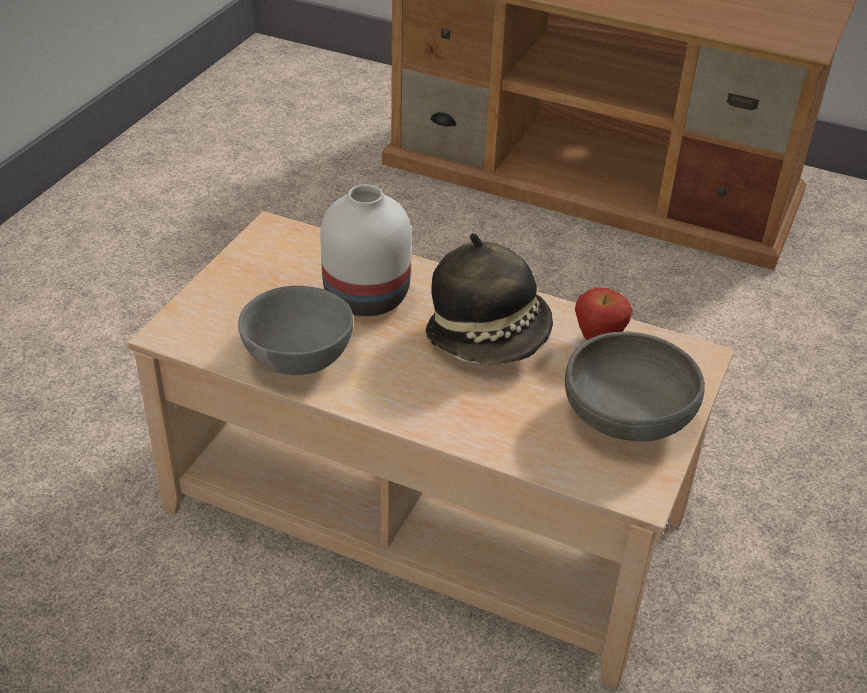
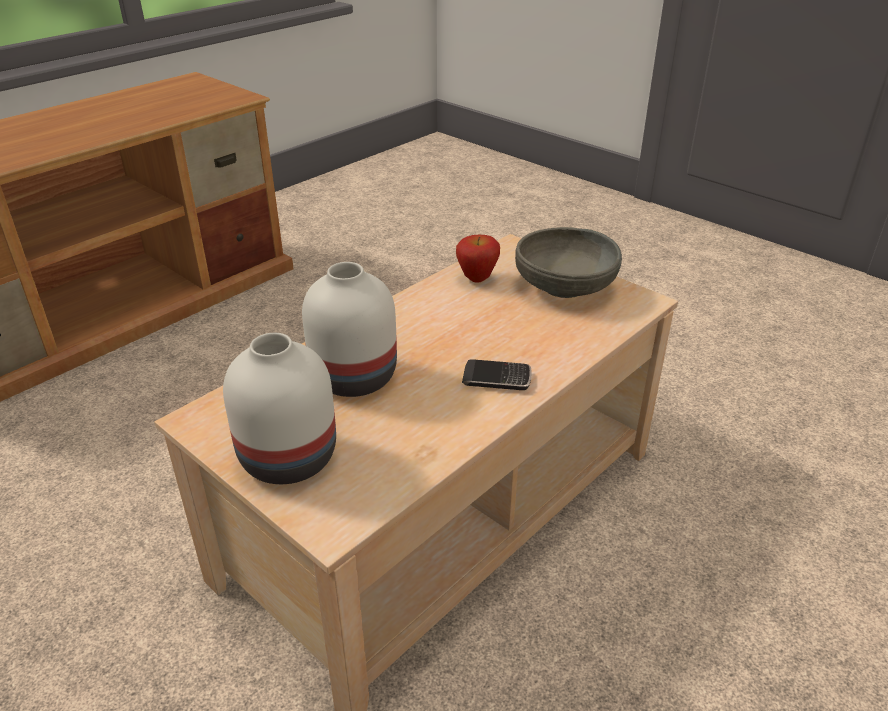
camera: 70 degrees left, 5 degrees down
(240, 291) = (290, 459): none -> white vase
(295, 359) = (425, 437): grey bowl -> none
(407, 389) = (497, 378): none -> phone
(489, 337) = (448, 324): hat -> none

